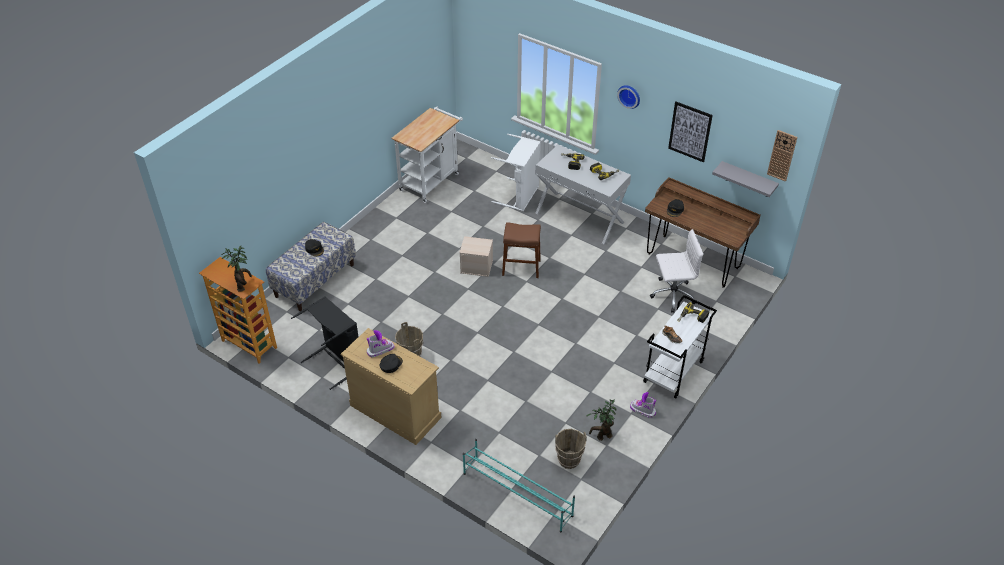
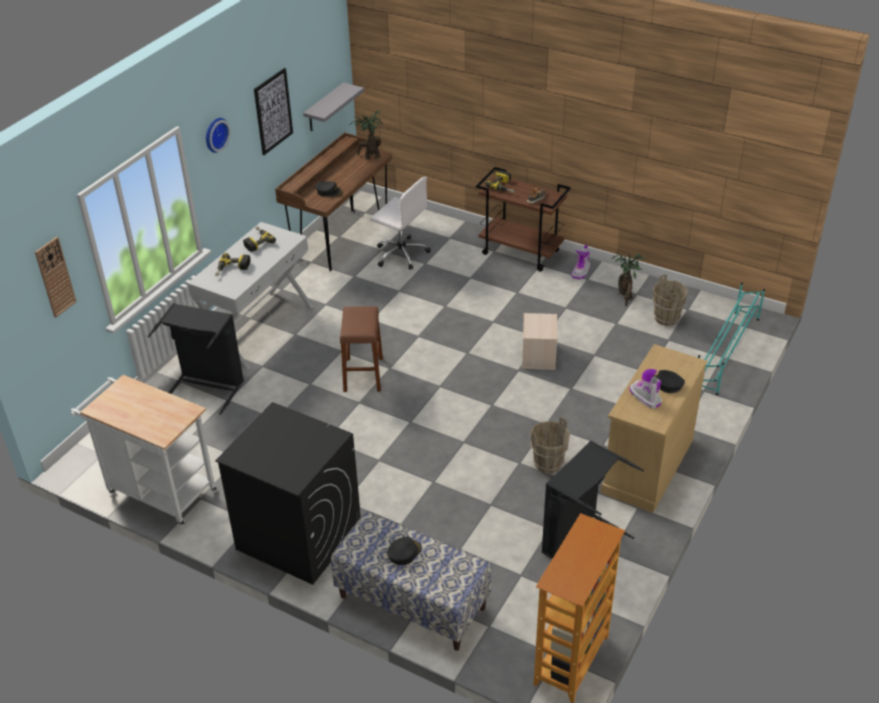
camera: 95 degrees left, 5 degrees down
(243, 285) = (595, 537): potted plant -> potted plant (370, 157)
(379, 235) = (298, 536): none -> black washing machine
(477, 266) = (363, 417): beige storage box -> beige storage box (538, 355)
(520, 196) = (207, 386): white laundry basket -> black laundry basket
(671, 295) = (401, 254): white office chair -> white office chair turned 135 degrees clockwise
(673, 372) = (521, 252): white cart -> brown cart
(782, 155) = (338, 48): wall clock -> wall clock (55, 277)

